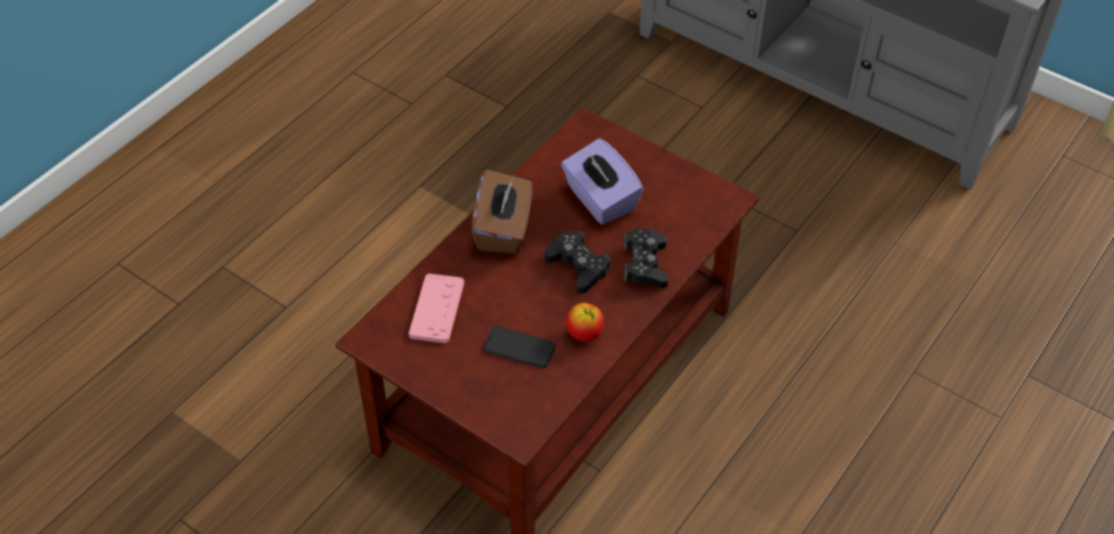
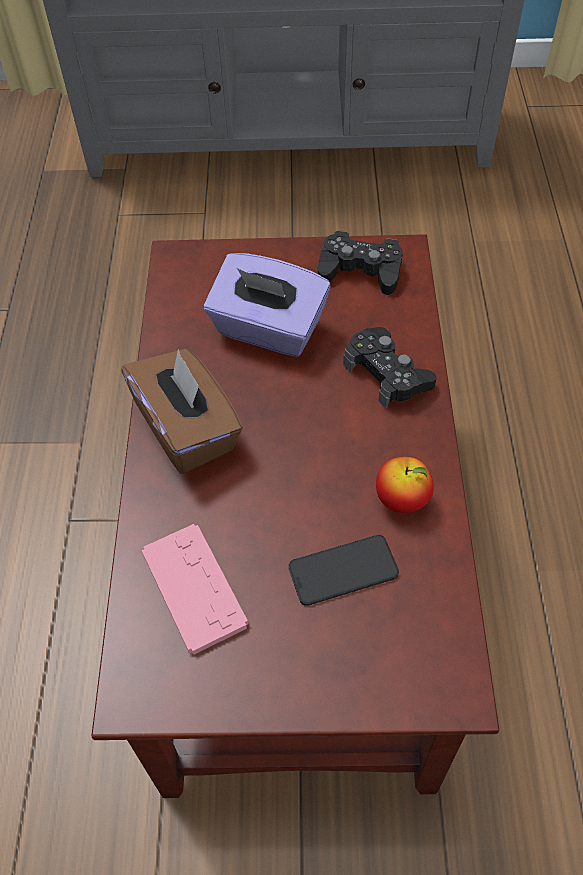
camera: 35 degrees left, 5 degrees up
(578, 267) = (316, 422): black game controller -> black game controller (360, 270)

